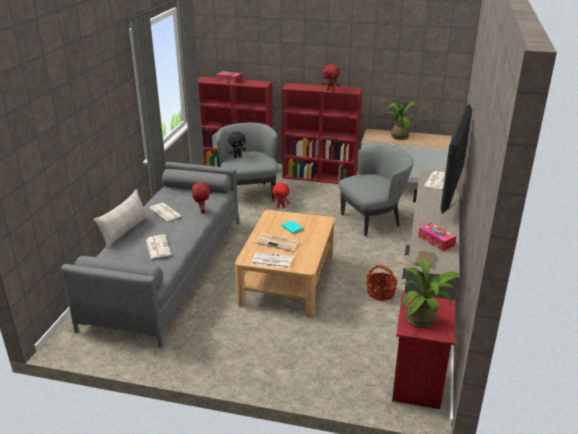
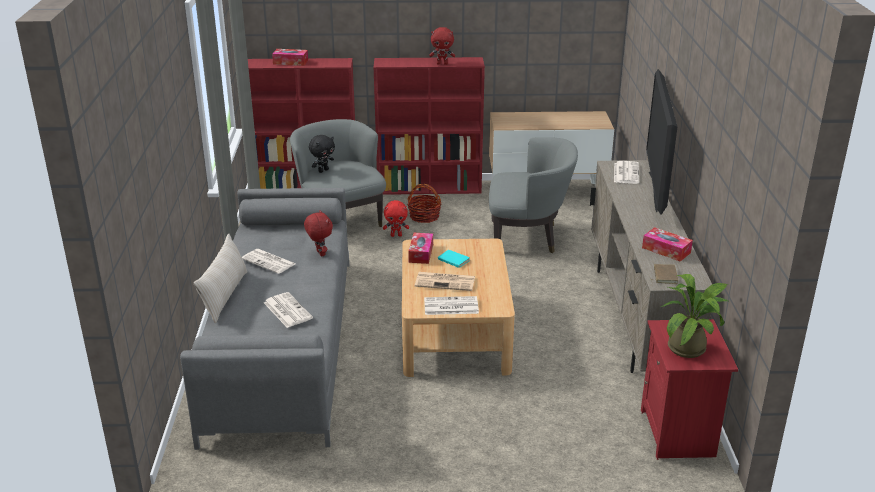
camera: 15 degrees left, 0 degrees up
(272, 220) = (421, 253): none -> tissue box
(372, 220) = (528, 237): grey armchair -> grey armchair turned 45 degrees clockwise
(380, 293) = (582, 330): basket -> basket (424, 216)
(398, 136) = (539, 118): potted plant -> none

